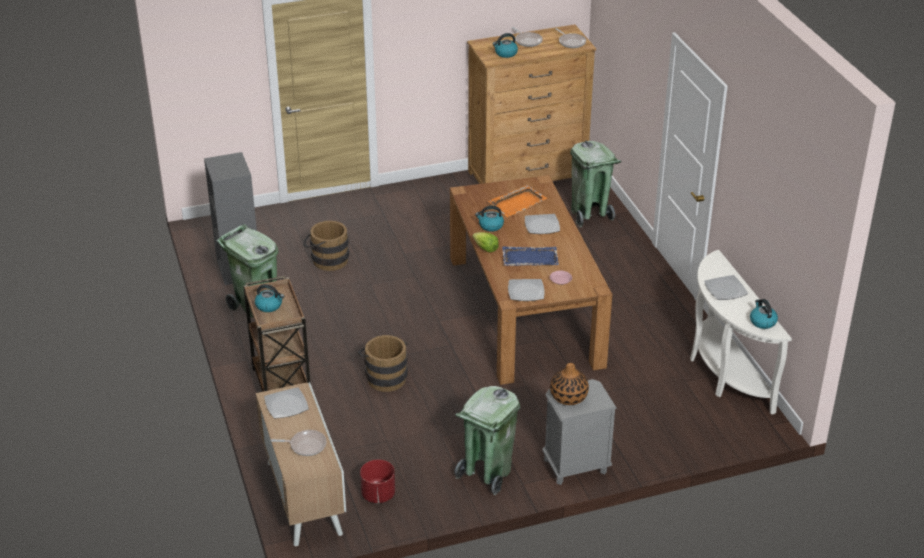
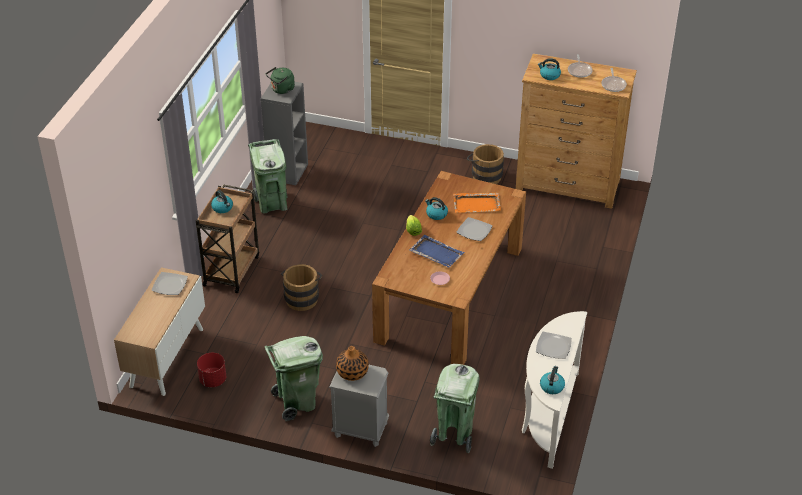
camera: 35 degrees right, 5 degrees up
(226, 166) = (281, 90): none -> green kettle
(305, 445) = (152, 319): frying pan -> none
(326, 260) = (352, 190): brown bucket -> brown bucket (485, 175)
(526, 291) = (404, 278): plate -> none
(589, 214) = (583, 238): green trash can -> green trash can (454, 435)

